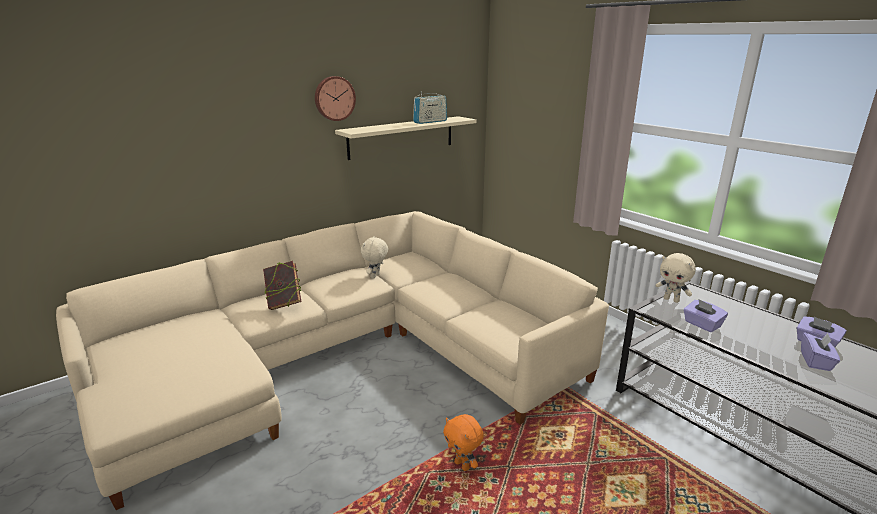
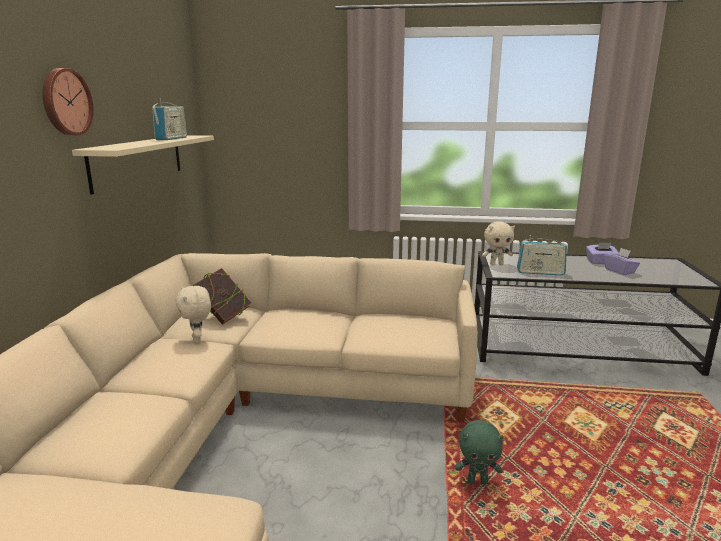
camera: 45 degrees left, 5 degrees down
(284, 304) = (128, 413): book -> book (223, 317)
(463, 465) = (477, 481): orange plush toy -> green plush toy
(702, 325) = (540, 272): purple tissue box -> radio

